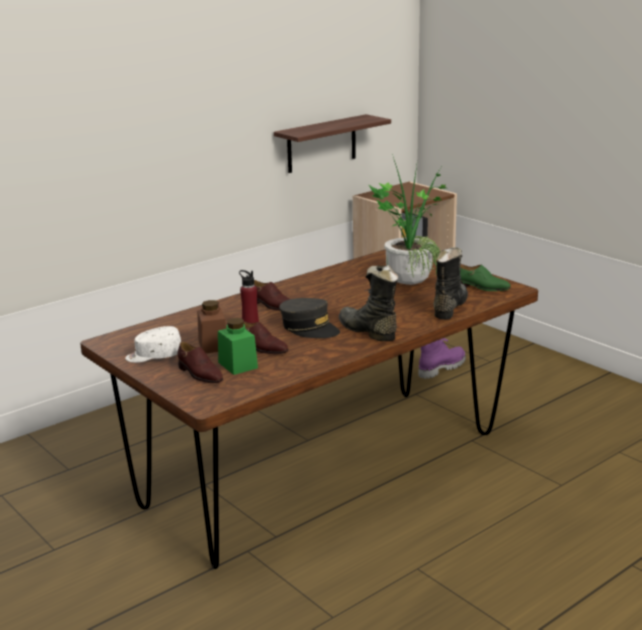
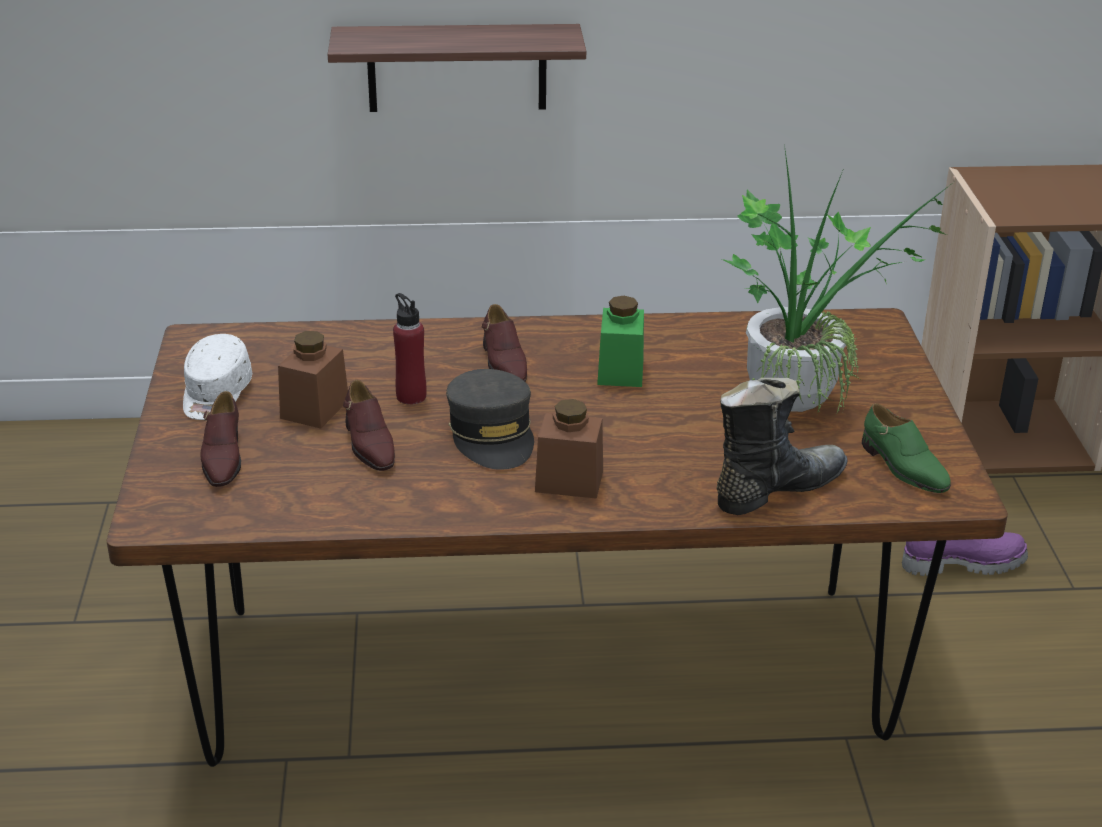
camera: 35 degrees right, 10 degrees up
(154, 356) = (215, 394): white cap -> white cap turned 105 degrees counterclockwise
(238, 365) = (293, 464): green jar -> green jar (620, 371)
(321, 144) = (895, 53): shelf -> shelf (457, 67)
(367, 331) = (569, 481): black boot -> brown jar

